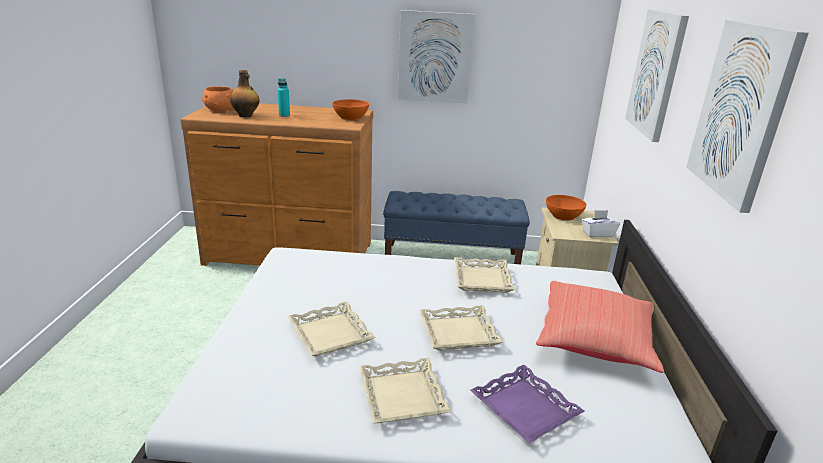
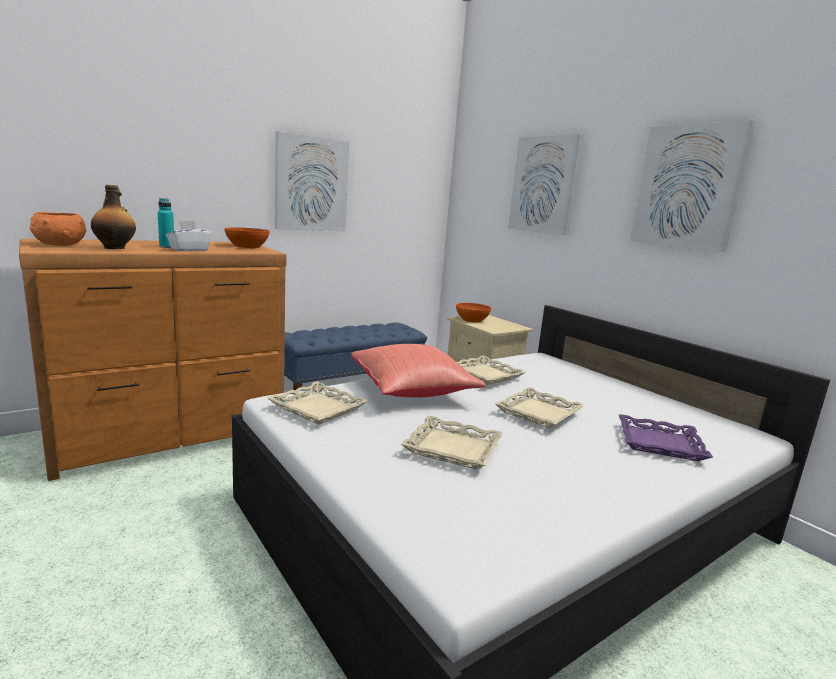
camera: 40 degrees left, 10 degrees down
(401, 396) = (588, 469): beige tray -> beige tray (317, 408)
(595, 343) = (615, 392): red pillow -> red pillow (413, 391)
(597, 234) = (513, 326): white tissue box -> white tissue box (189, 250)

